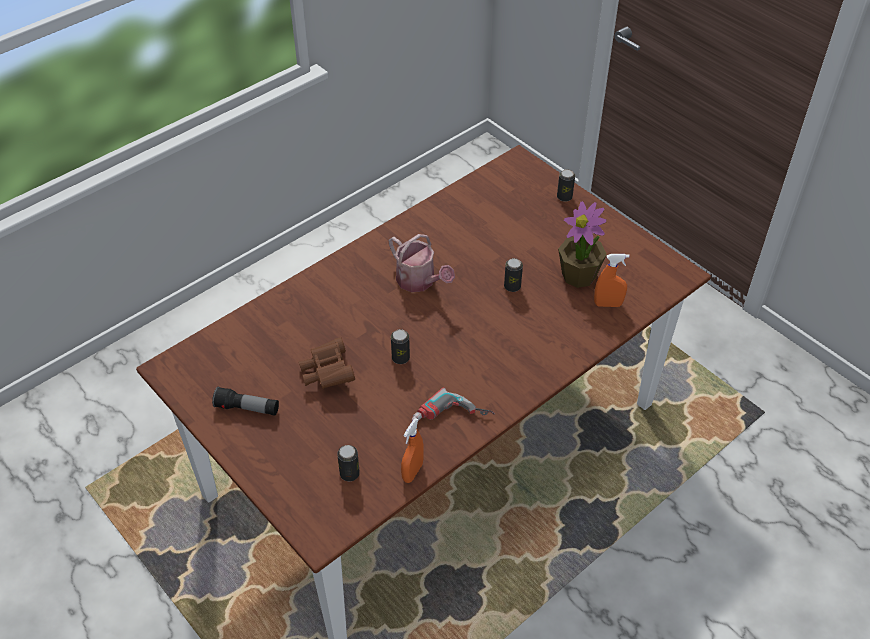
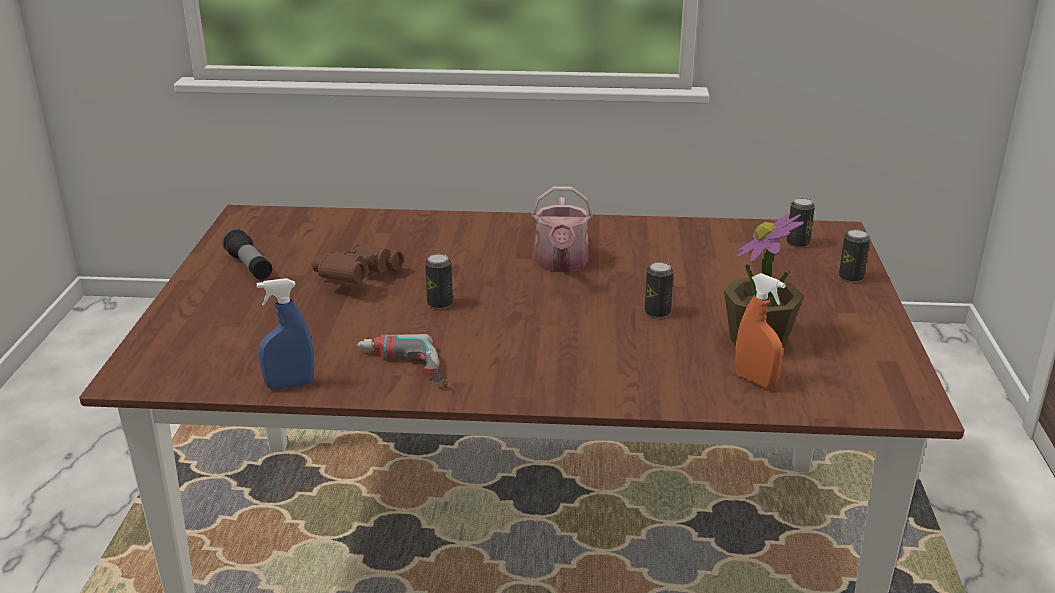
camera: 45 degrees right, 20 degrees down
(349, 474) = (237, 352): can -> can (797, 243)
(412, 472) = (290, 385): orange spray bottle -> blue spray bottle

